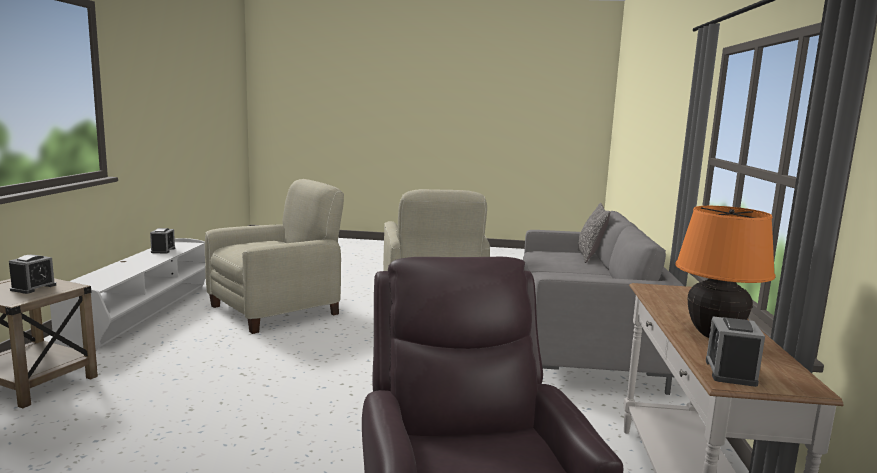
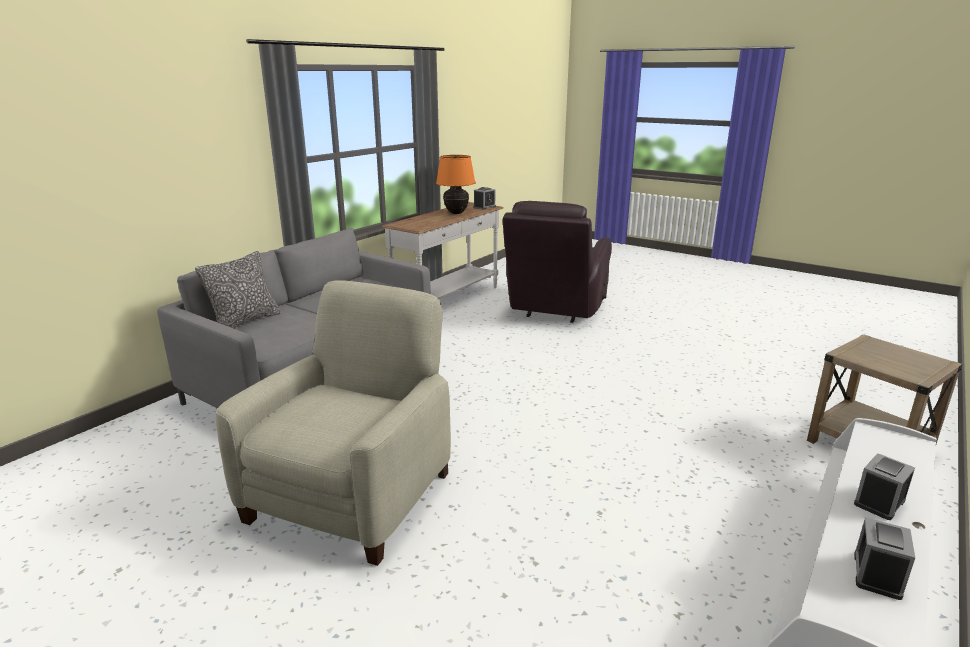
camera: 150 degrees left, 10 degrees up
(33, 287) = (883, 358): alarm clock -> alarm clock (879, 502)
(276, 310) = (614, 533): beige armchair -> none

